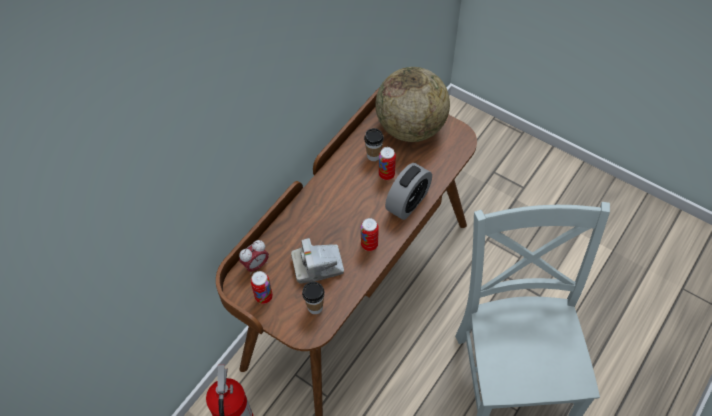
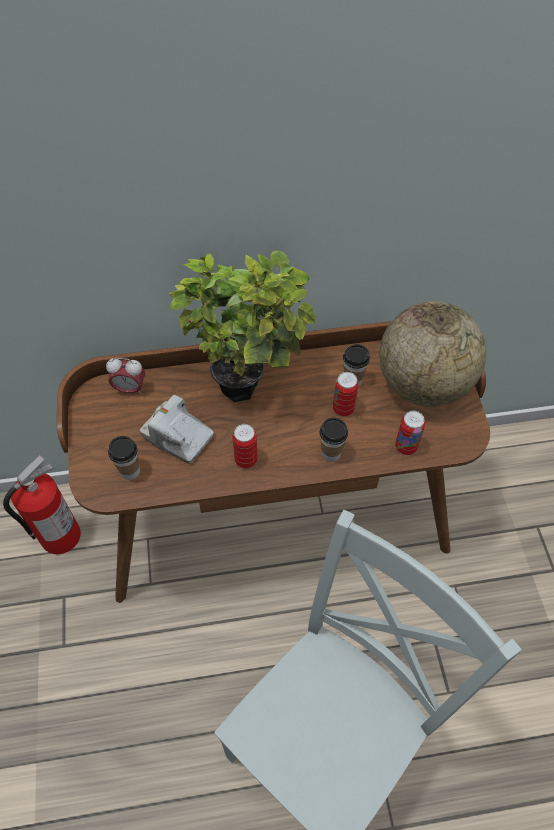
camera: 45 degrees right, 0 degrees up
(264, 297) = (102, 421): can -> can (406, 447)
(319, 203) = (248, 382): none -> potted plant
(408, 203) = (331, 453): alarm clock -> cup

